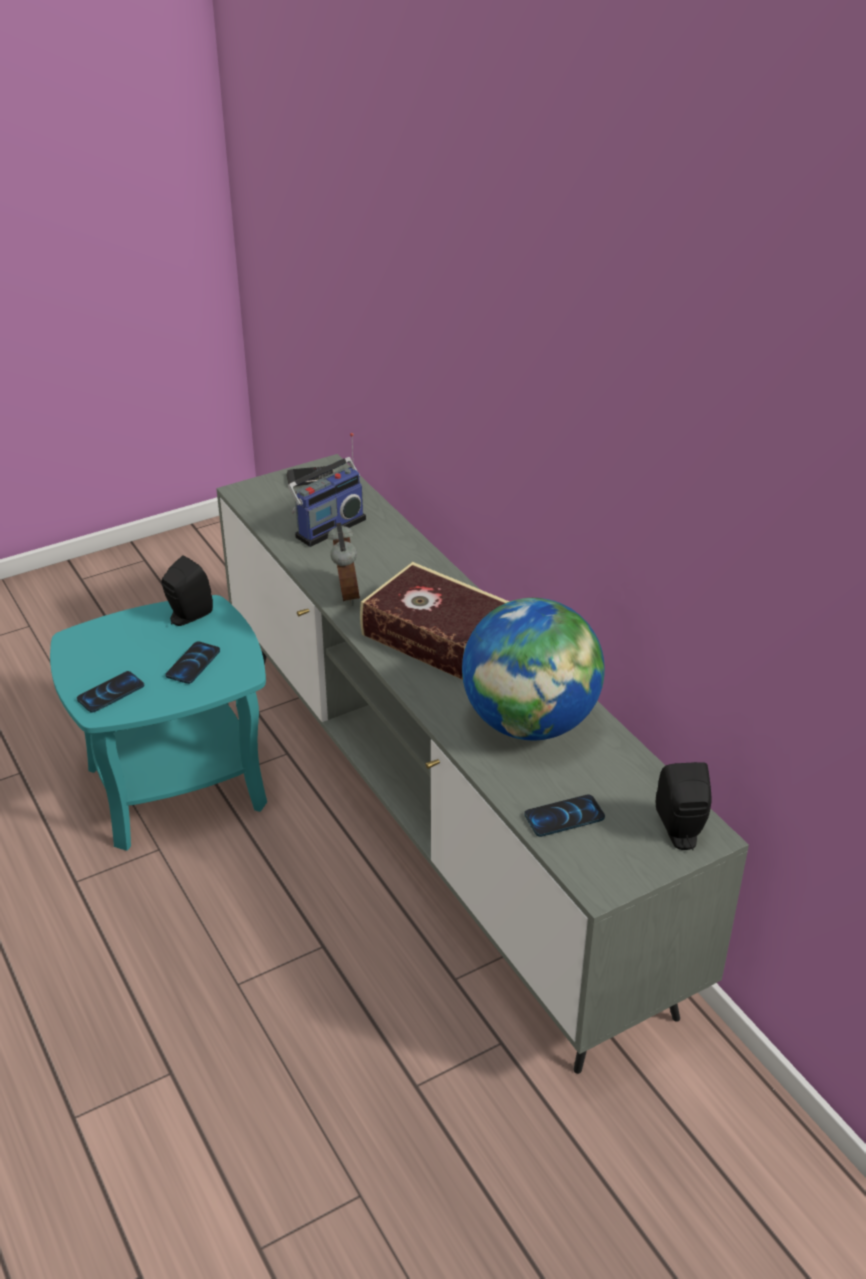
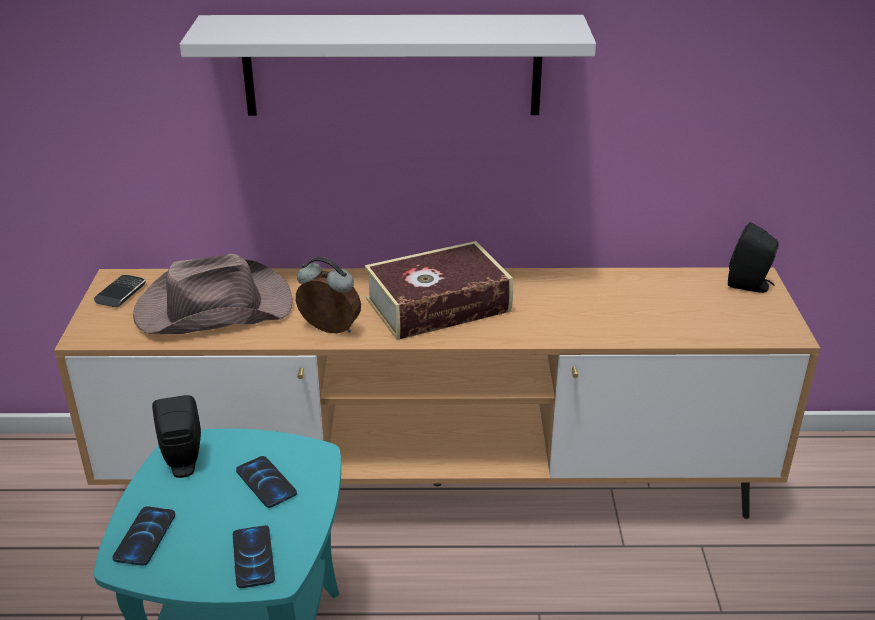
camera: 60 degrees left, 5 degrees down
(328, 527) = (212, 308): radio -> brown hat
(436, 815) = (437, 484): grey tv stand -> brown tv stand
(499, 391) = (392, 65): none -> white shelf
(530, 723) = (586, 301): globe -> none
(564, 817) = (705, 323): phone -> phone (145, 537)

